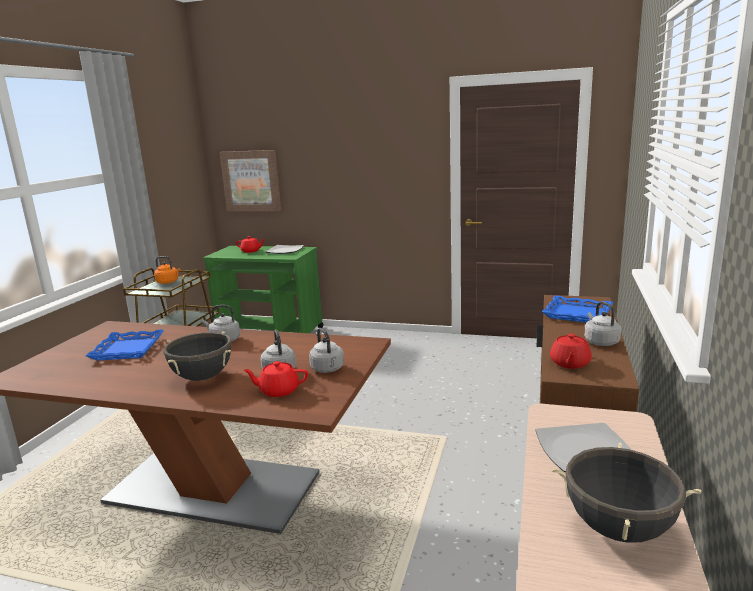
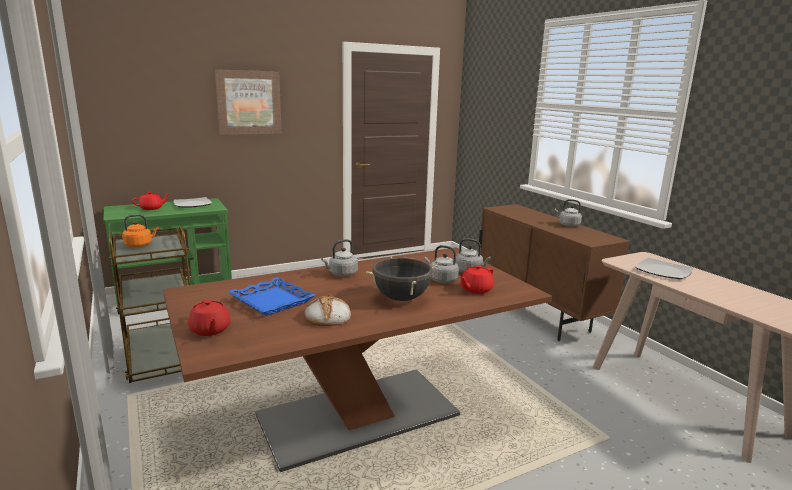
camera: 45 degrees left, 0 degrees up
(121, 374) = (327, 316): none -> bread
(251, 181) = (134, 130): picture -> picture (249, 102)
(569, 363) = (582, 237): red teapot -> red teapot (210, 330)
(577, 314) = (525, 214): blue tray -> none
(618, 529) = (732, 291): black cooking pot -> none

